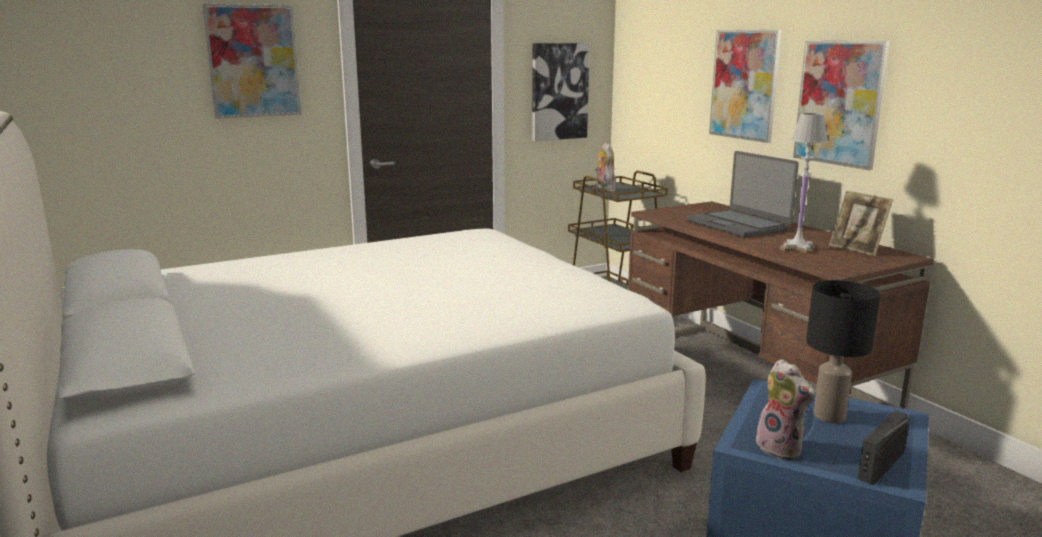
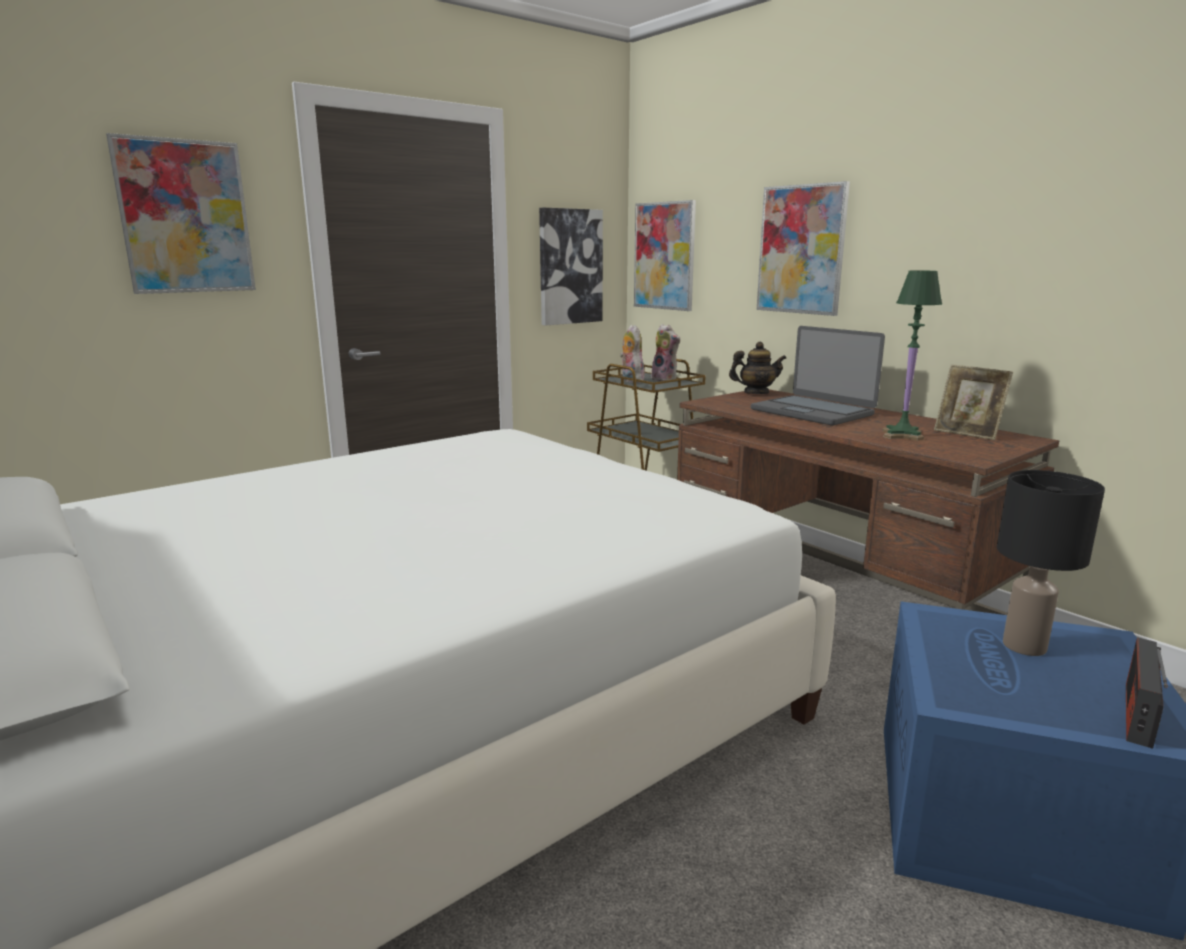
camera: 10 degrees left, 0 degrees up
(703, 206) = (756, 393): none -> teapot
(781, 448) = (1001, 702): plush toy -> plush toy (666, 380)
(797, 248) = (901, 435): white table lamp -> green table lamp
(839, 103) = (929, 264): picture -> picture (664, 256)

